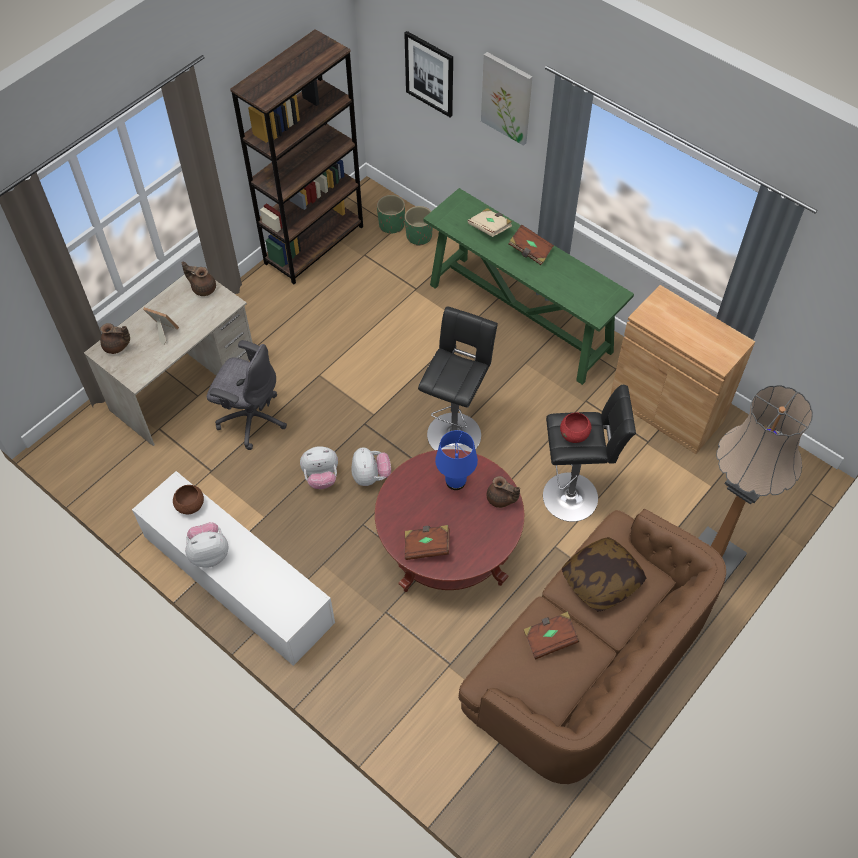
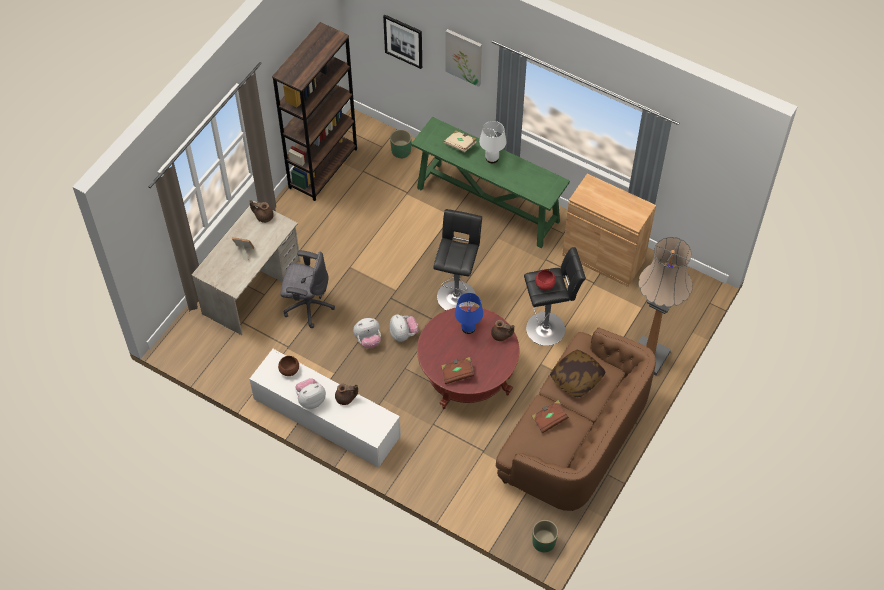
camera: 10 degrees left, 0 degrees up
(116, 346) = (213, 267): brown teapot -> brown teapot (345, 398)
(391, 225) = (378, 145): green planter -> green planter (543, 542)
(530, 251) = (492, 158): brown book -> white table lamp

